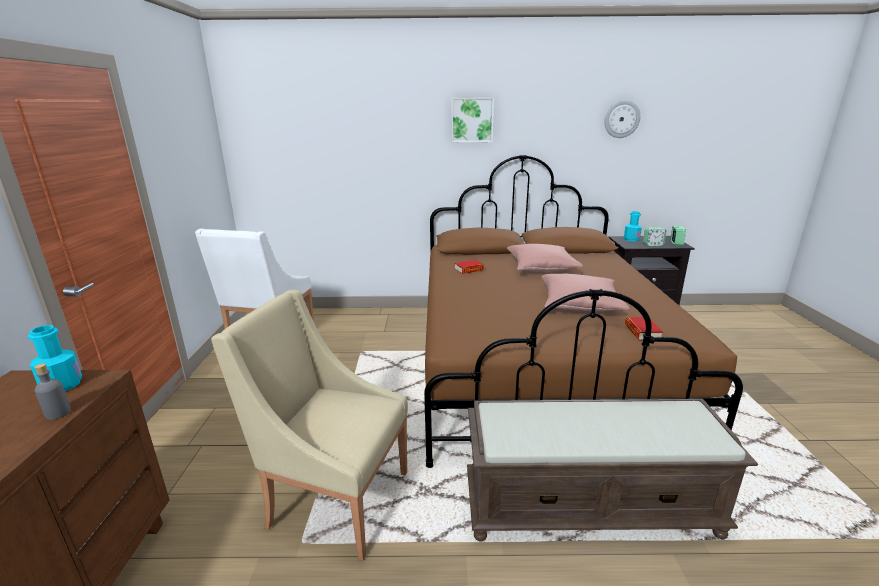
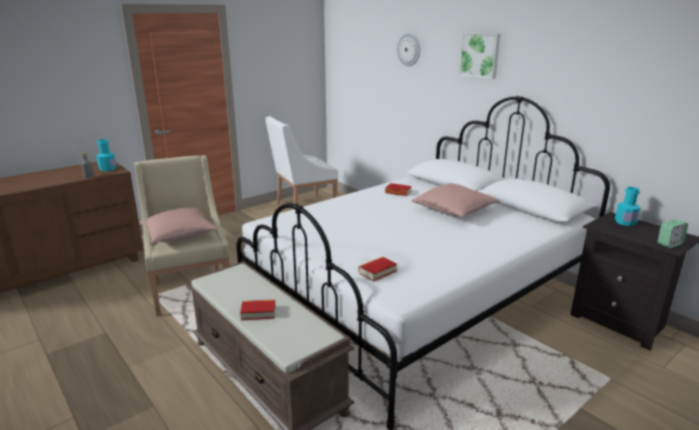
camera: 50 degrees right, 0 degrees up
(536, 365) = (418, 300): brown bed -> white bed
(580, 304) = (396, 240): pink pillow -> pink pillow (179, 235)
(619, 432) = (258, 313): none -> book
(621, 119) = (639, 67): wall clock -> wall clock (409, 49)
(653, 245) = (632, 234): alarm clock -> none

